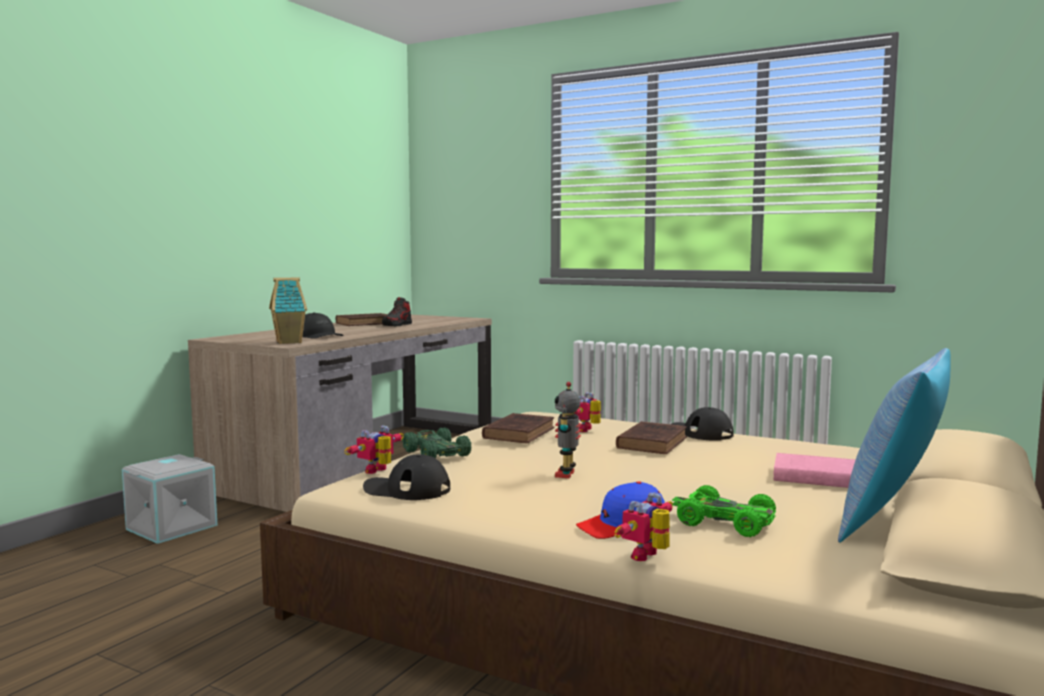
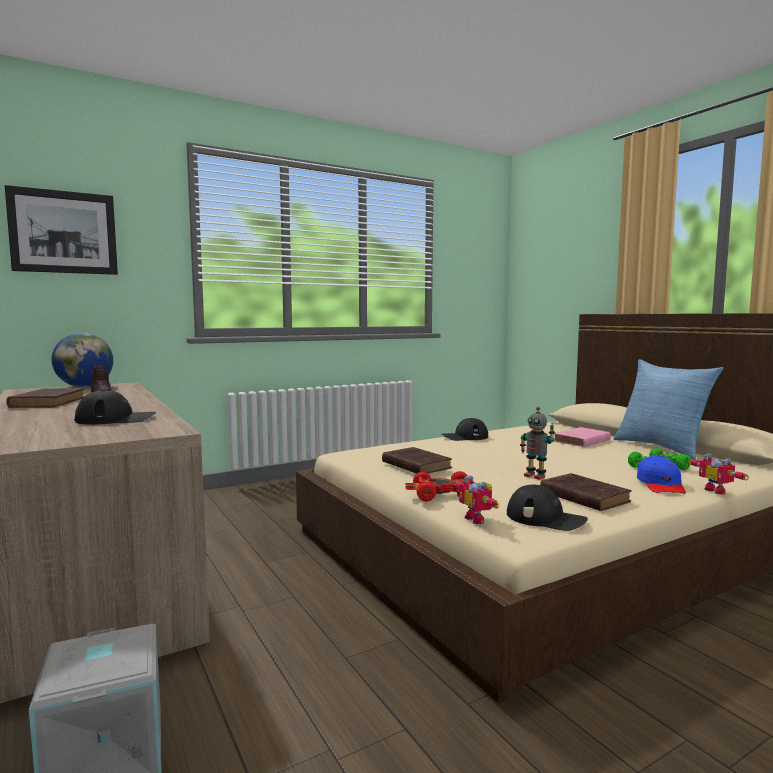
camera: 60 degrees left, 0 degrees up
(290, 342) = (148, 429): toy house -> none
(406, 489) = (546, 518): black cap -> black cap turned 105 degrees counterclockwise
(435, 453) = (442, 495): green toy car -> red toy car
(445, 317) = (84, 386): none -> globe
(455, 181) = (64, 232): none -> picture
(588, 430) = (433, 451): toy robot -> none
(652, 442) = (482, 447): brown book -> brown book (582, 496)

